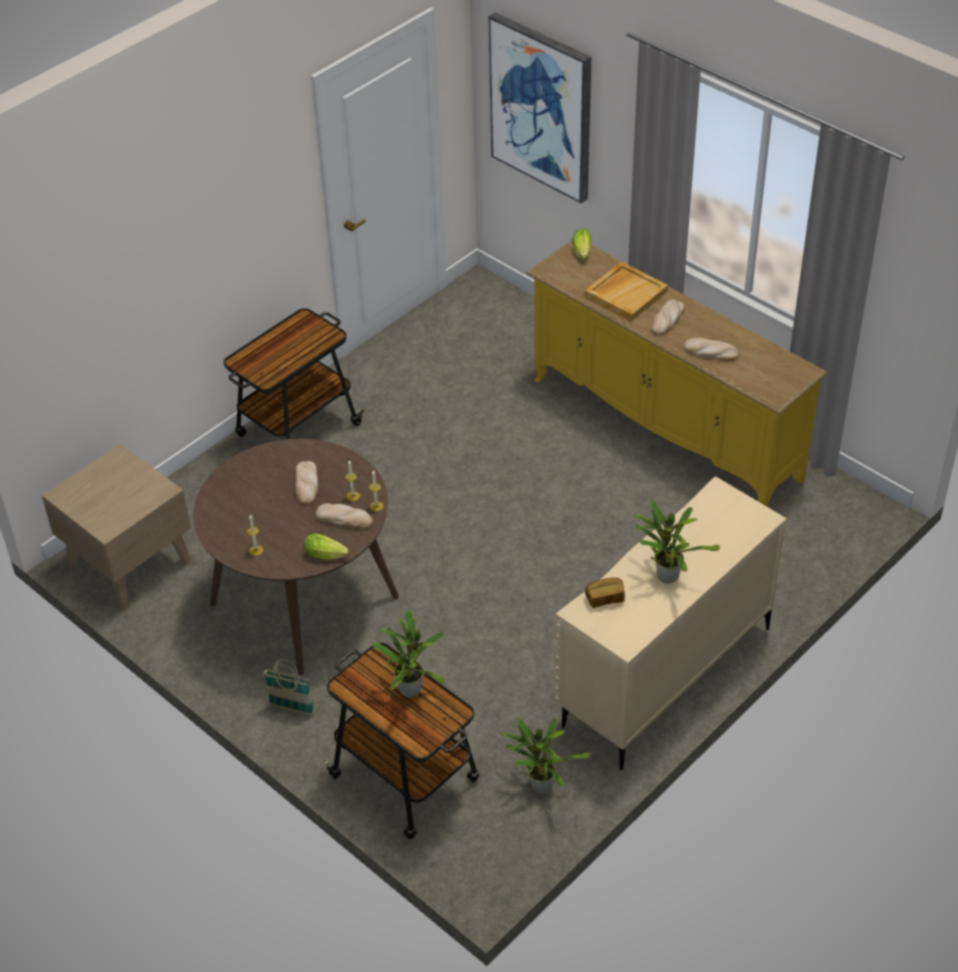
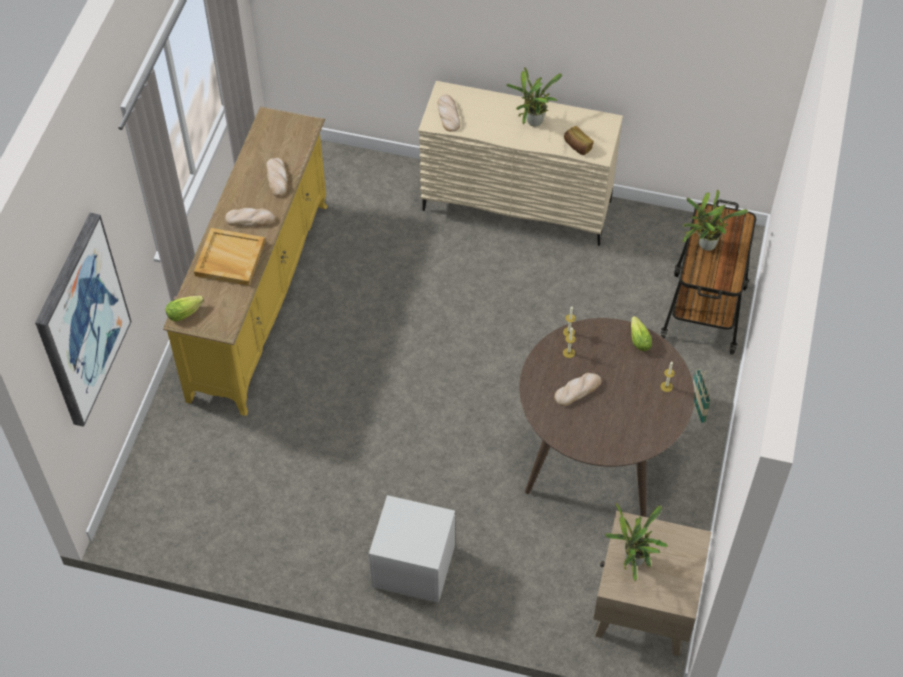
camera: 120 degrees left, 10 degrees up
(297, 431) = (413, 568): cart -> white nightstand
(344, 518) = (595, 346): bread -> bread (448, 114)
(540, 784) = (652, 238): potted plant -> potted plant (633, 561)

